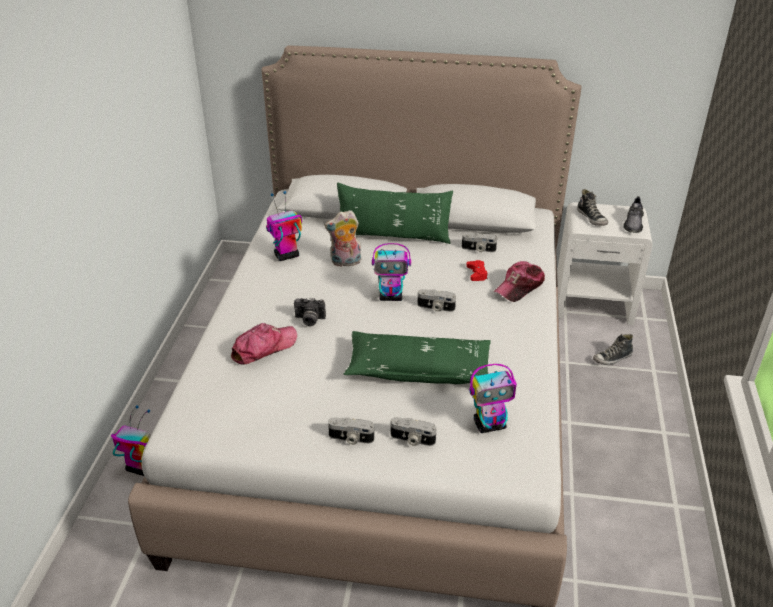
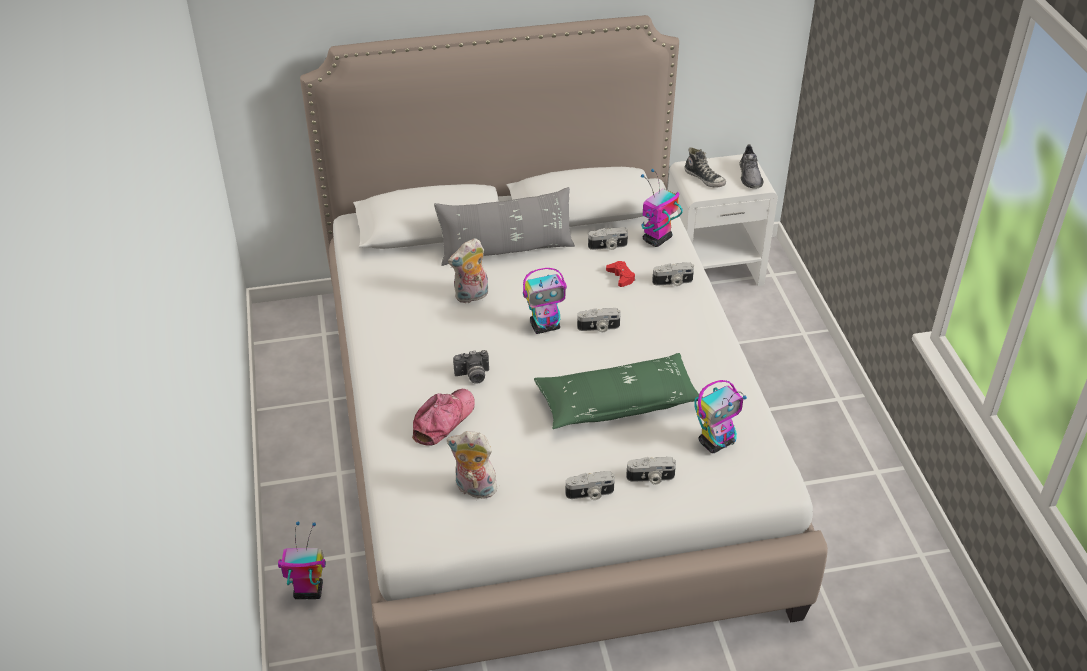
camera: 20 degrees left, 5 degrees up
(254, 408) = (474, 489): none -> plush toy
(286, 256) = (399, 304): toy robot -> toy robot (656, 239)
(393, 236) = (506, 250): green pillow -> grey pillow
(519, 287) = (672, 282): cap -> camera
(612, 358) = (758, 330): shoe -> none

